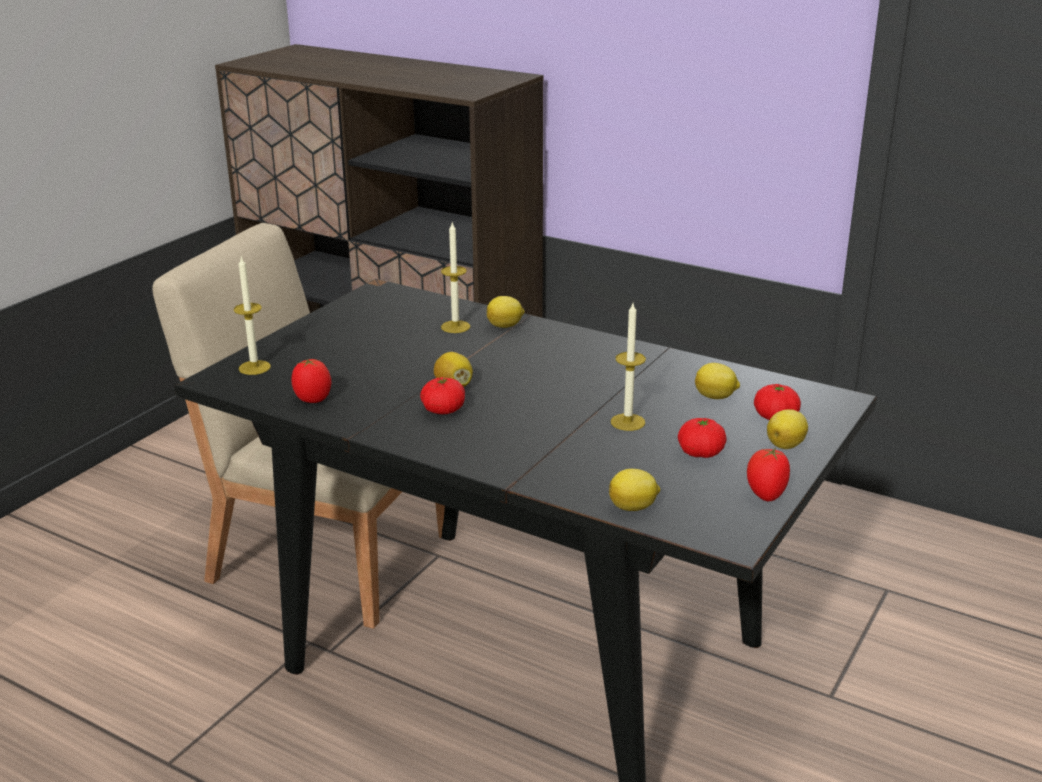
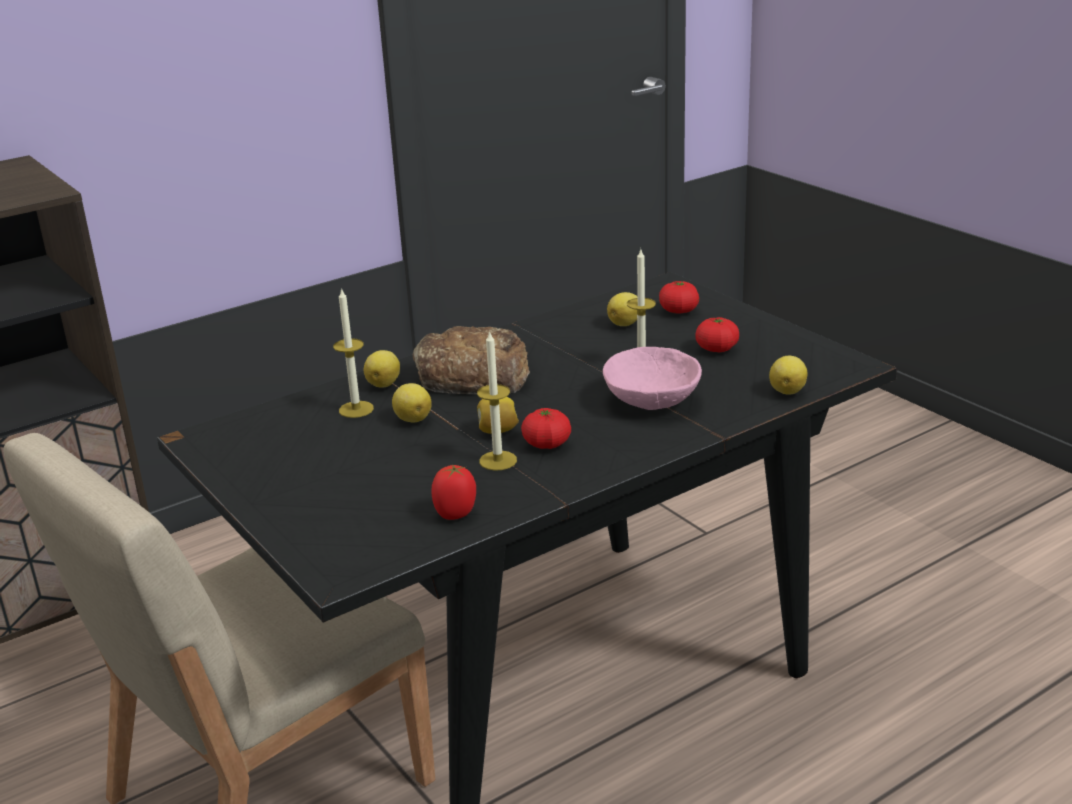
camera: 65 degrees left, 0 degrees up
(254, 367) = (333, 543): candle -> candle (498, 460)
(547, 354) = (472, 375): none -> bread
(559, 440) = (651, 400): none -> pink bowl
(765, 495) = (797, 340): tomato -> none
(786, 445) = (726, 317): lemon -> lemon (413, 418)

